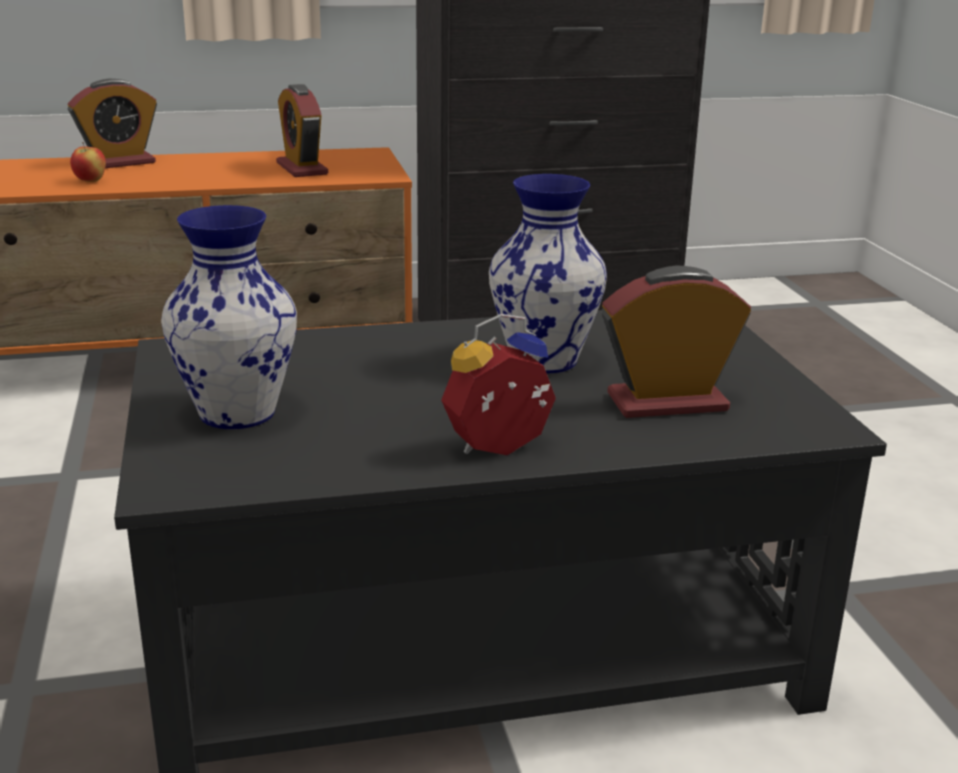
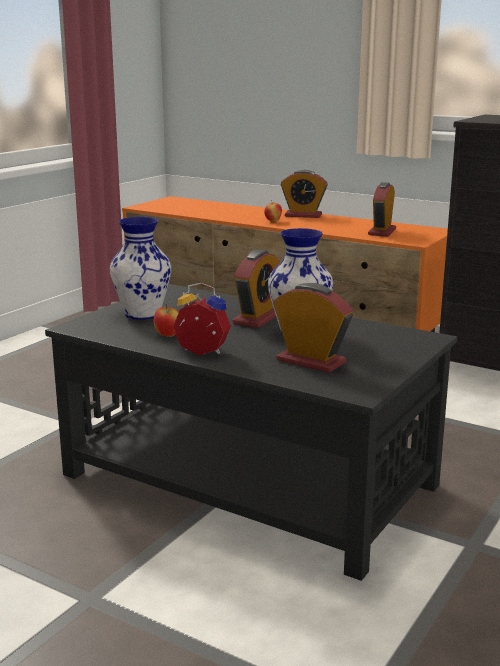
camera: 45 degrees right, 5 degrees down
(378, 438) = (168, 335): none -> apple
(437, 357) = (257, 318): none -> alarm clock

